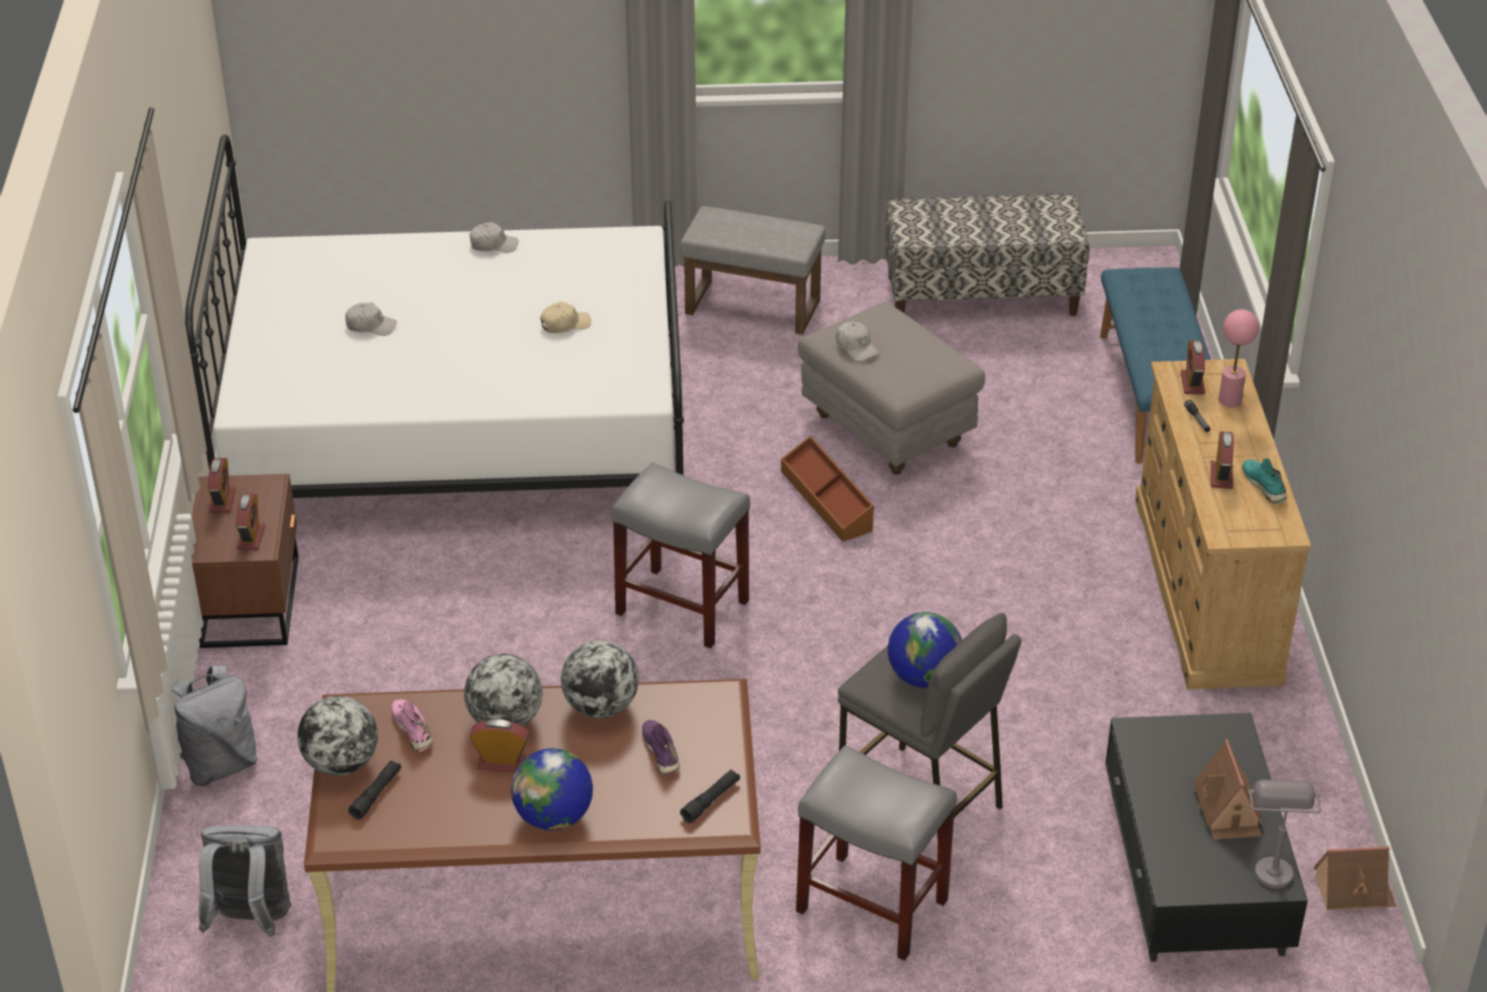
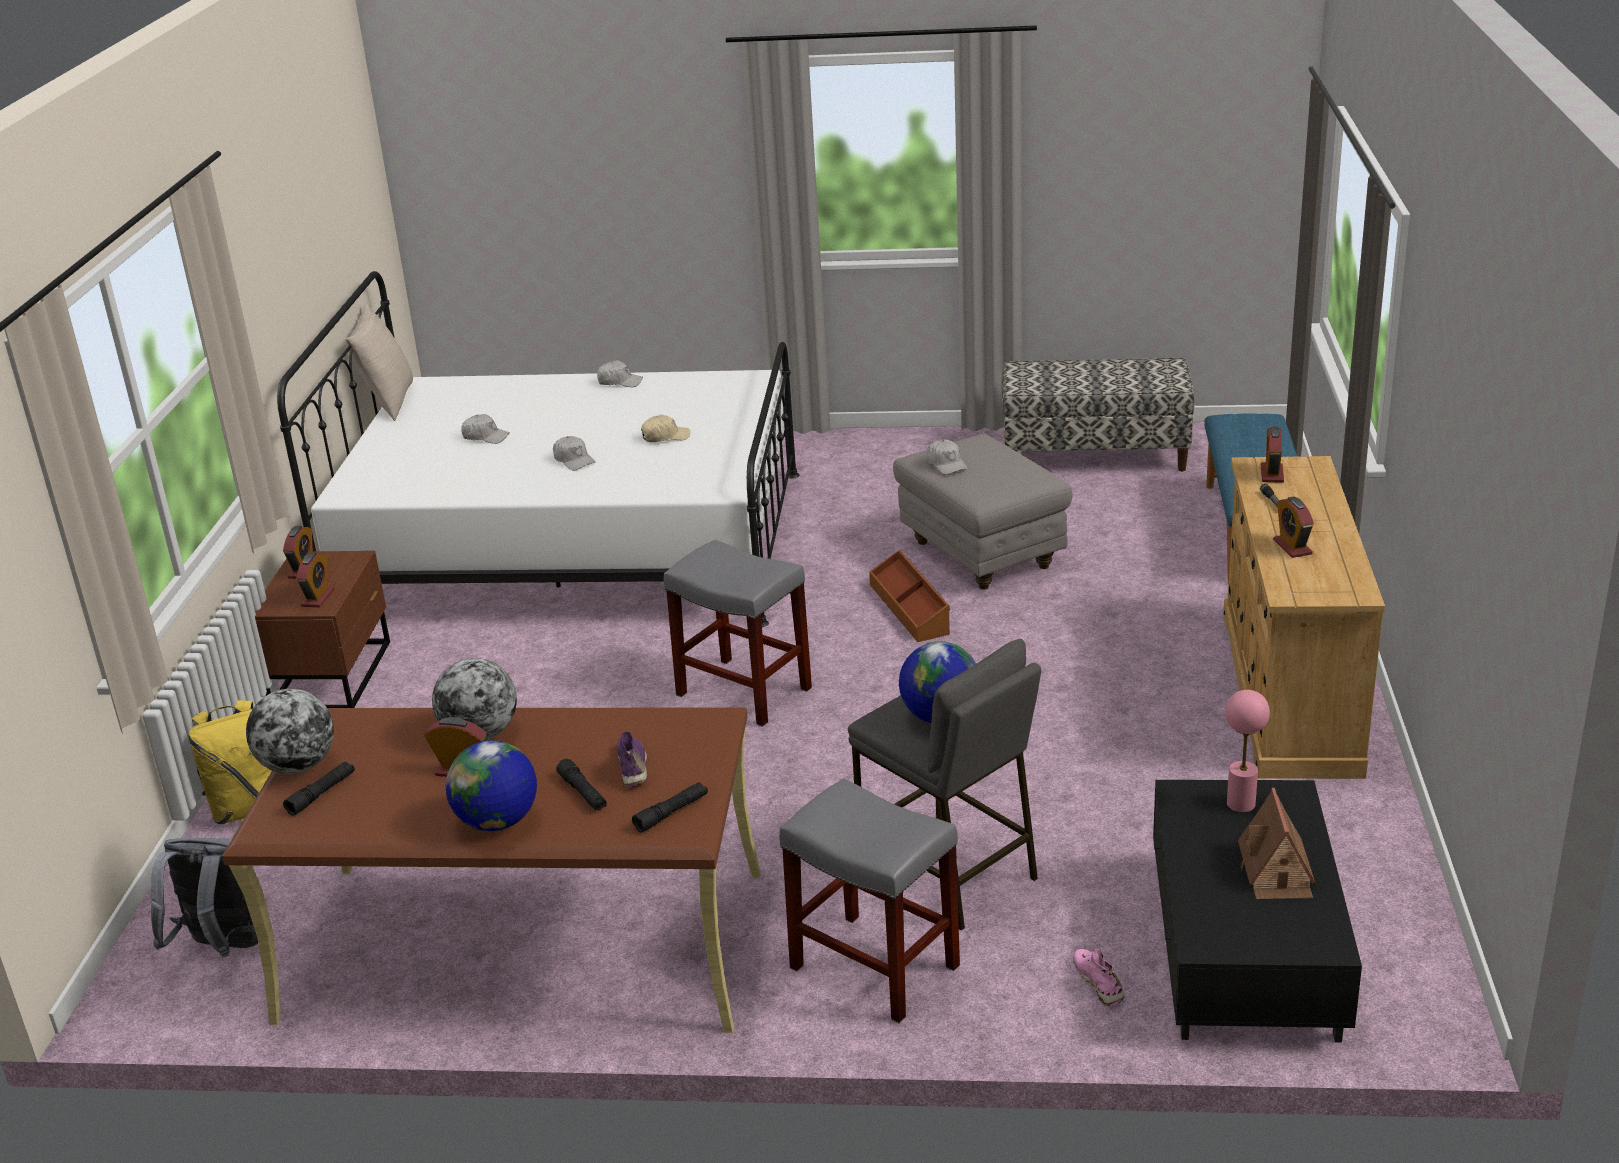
camera: 10 degrees right, 10 degrees down
(219, 764) = (248, 808): grey backpack -> yellow backpack
(245, 276) = (388, 402): none -> beige pillow
(413, 730) = (383, 739): pink shoe -> pink shoe (1099, 982)
(477, 358) = (574, 460): none -> white cap
(600, 707) = (583, 726): globe -> none
(623, 782) = (583, 793): none -> black flashlight
(754, 306) = (876, 461): grey ottoman -> none
(1221, 476) = (1292, 547): alarm clock -> alarm clock turned 150 degrees clockwise
(1230, 400) = (1310, 487): pink table lamp -> pink table lamp (1241, 804)
(1264, 486) = (1338, 555): turquoise shoe -> none
(1271, 864) = (1321, 927): grey table lamp -> none
(1353, 891) = (1430, 979): toy house -> none

